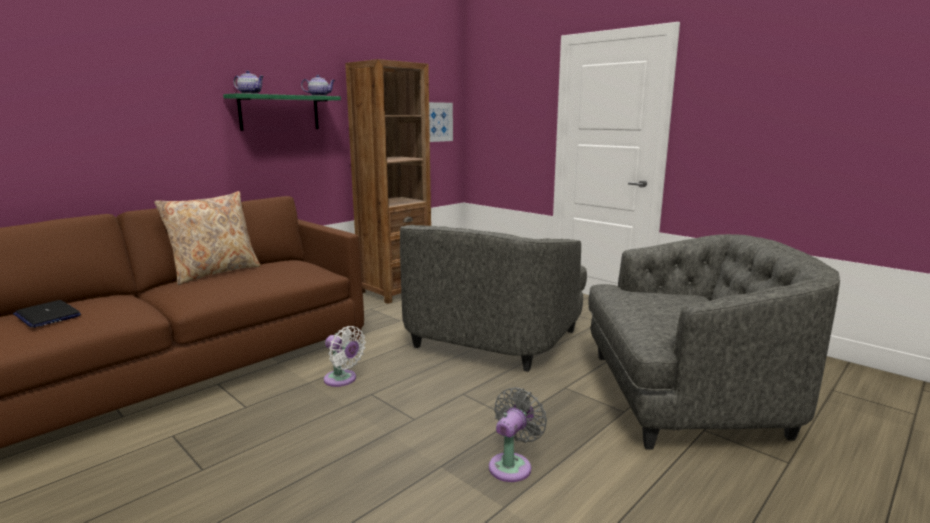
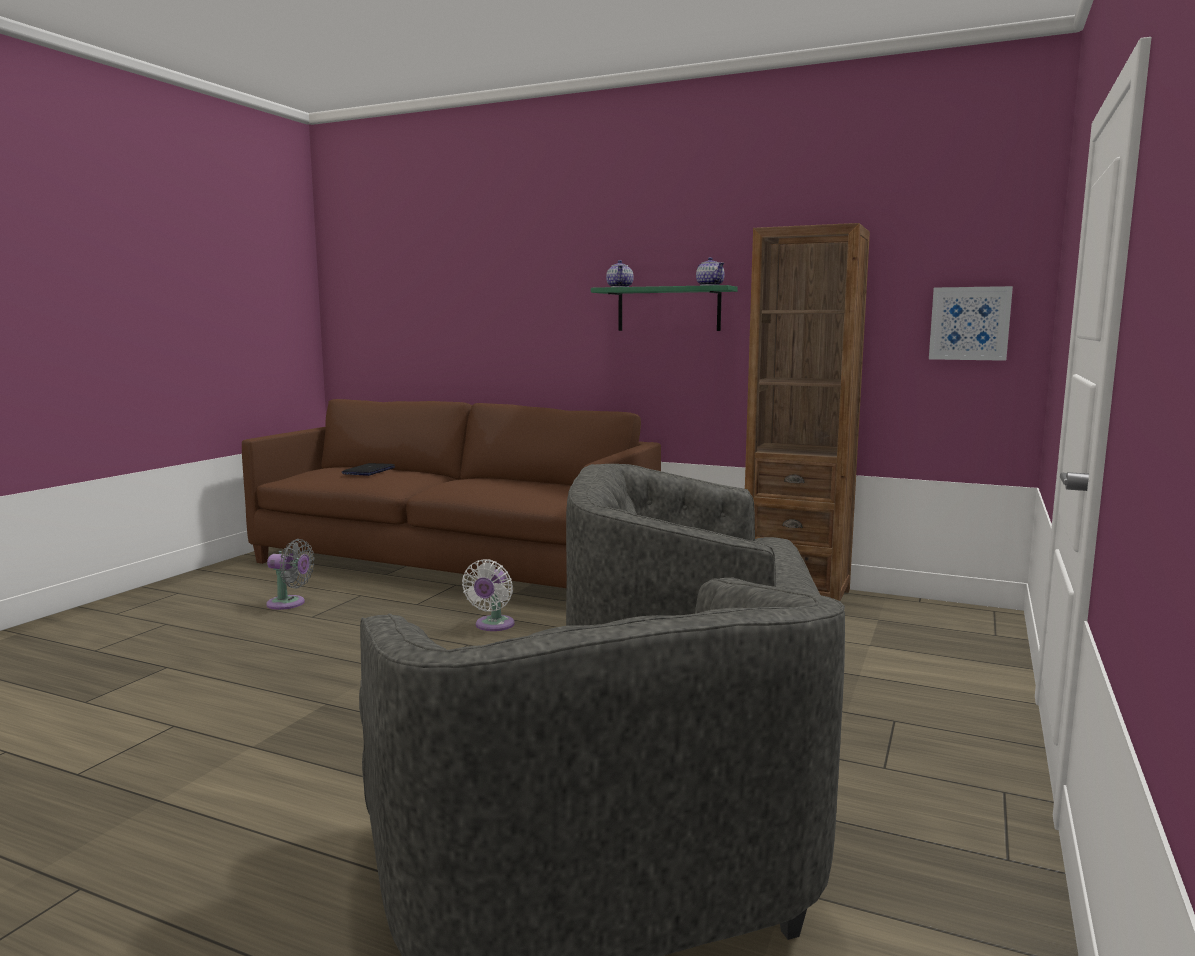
camera: 70 degrees right, 5 degrees down
(215, 272) = (516, 478): beige pillow -> none
(512, 465) = (332, 741): grey fan -> grey fan (289, 604)

